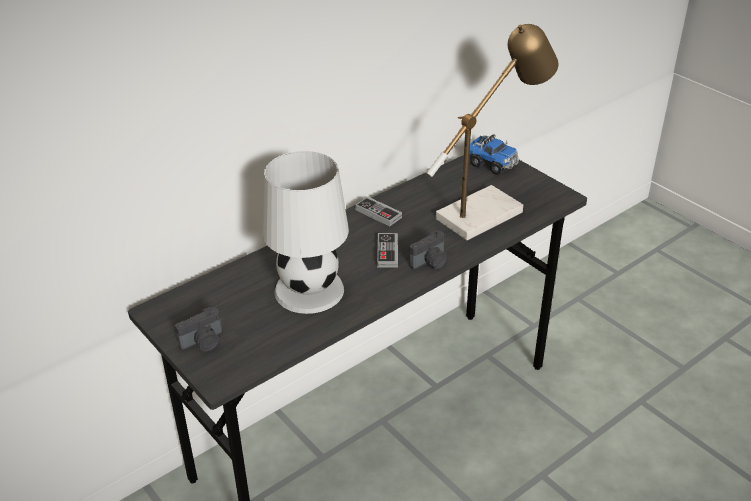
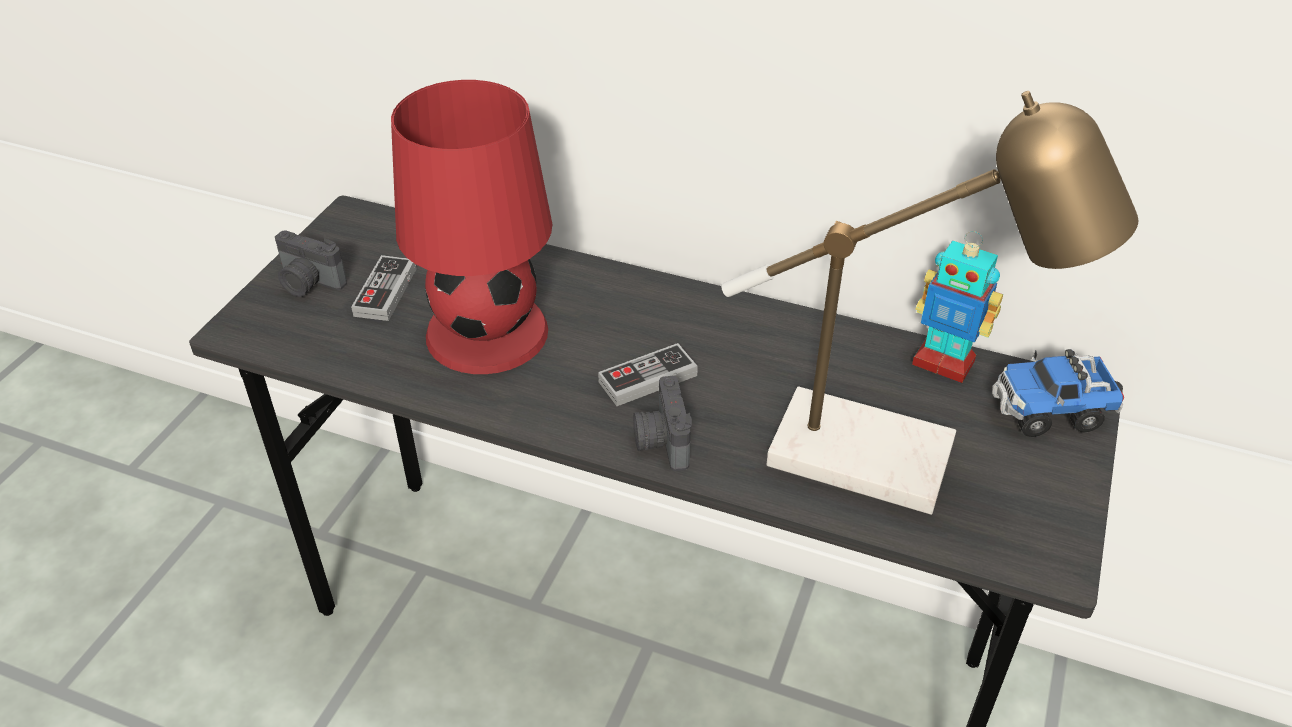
camera: 60 degrees right, 5 degrees up
(310, 289) = (489, 332): white table lamp -> red table lamp
(378, 213) = (747, 327): game controller -> game controller (385, 292)
(430, 262) = (661, 441): camera -> camera turned 60 degrees clockwise
(445, 175) = (943, 363): none -> toy robot
(491, 164) = (1050, 411): toy truck -> toy truck turned 75 degrees clockwise

